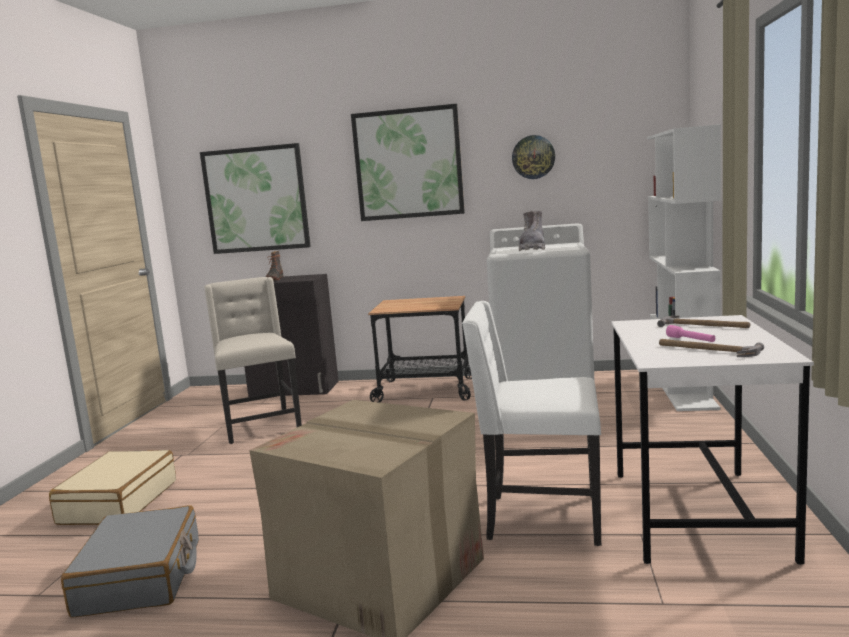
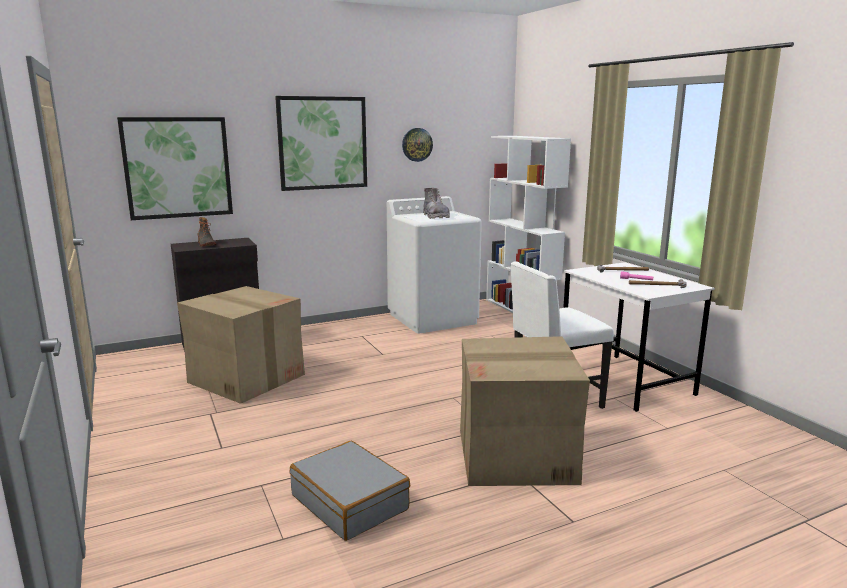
camera: 35 degrees left, 5 degrees up
(118, 502) = (220, 461): beige suitcase -> none
(260, 425) = (246, 378): beige chair -> cardboard box
(426, 390) = (347, 331): cart -> none

